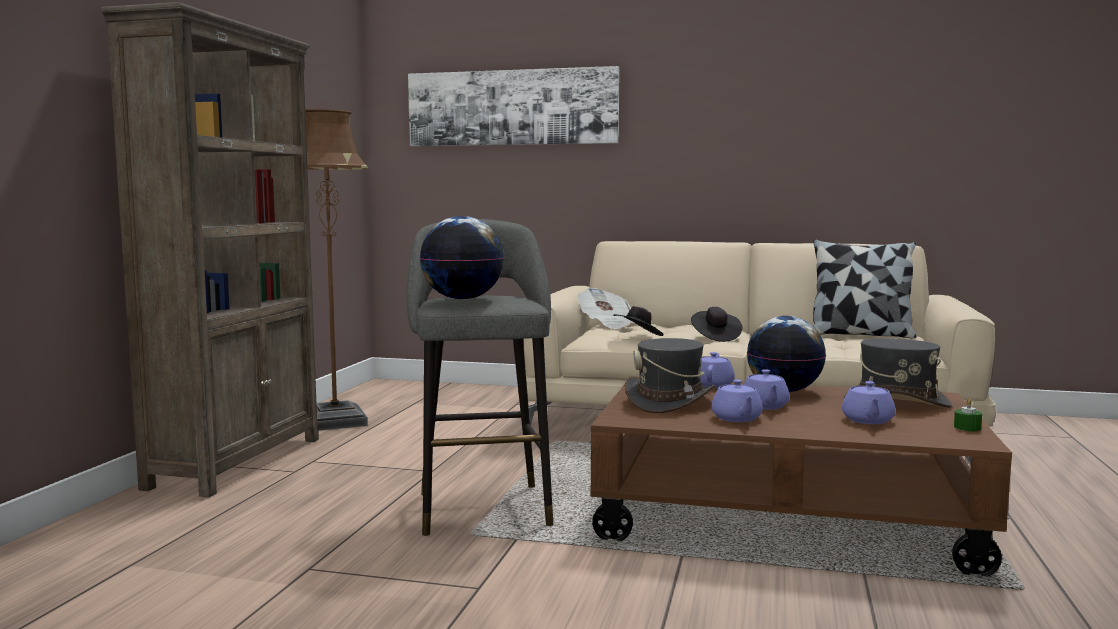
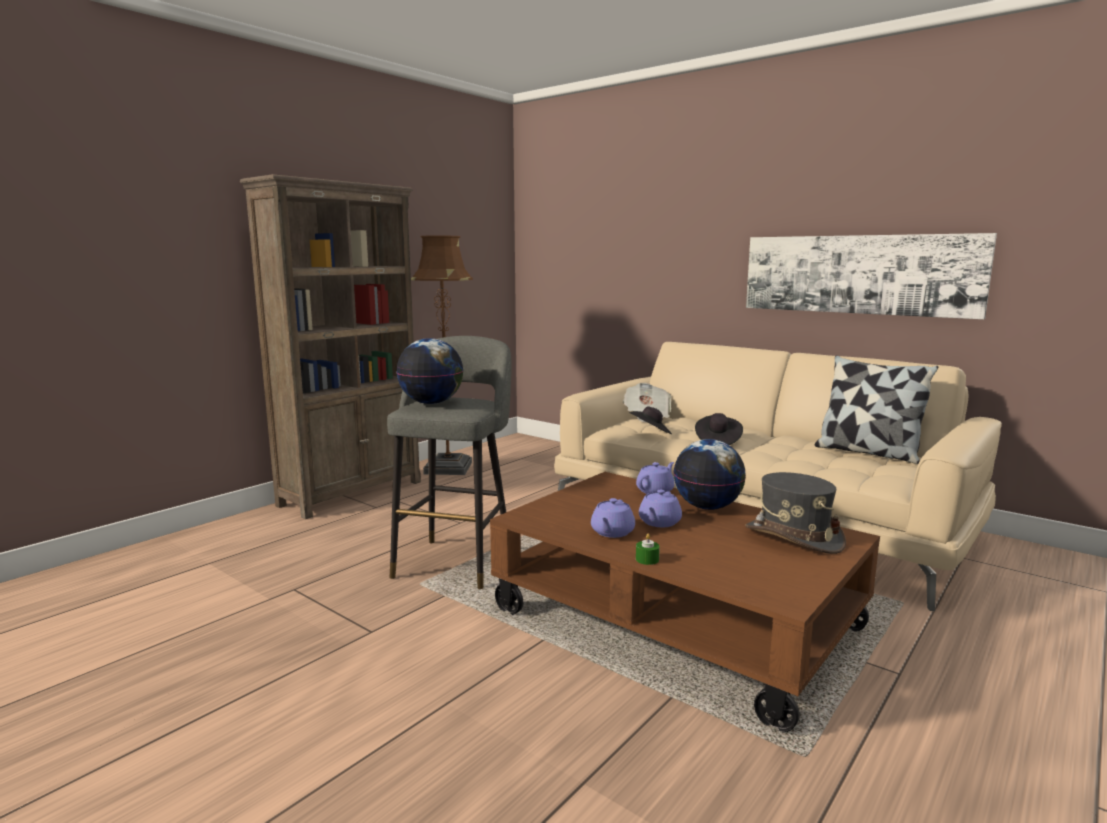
camera: 25 degrees right, 5 degrees up
(511, 108) = (614, 223): picture -> picture (858, 274)
(669, 402) = (588, 504): grey hat -> none
(868, 421) = (725, 555): purple teapot -> none
(967, 428) = (810, 582): green candle -> green candle (647, 559)

